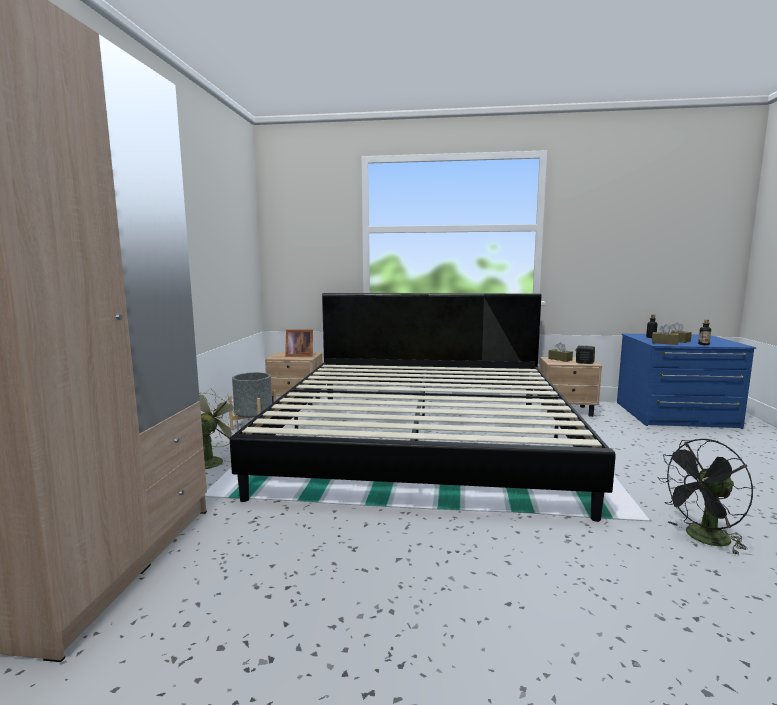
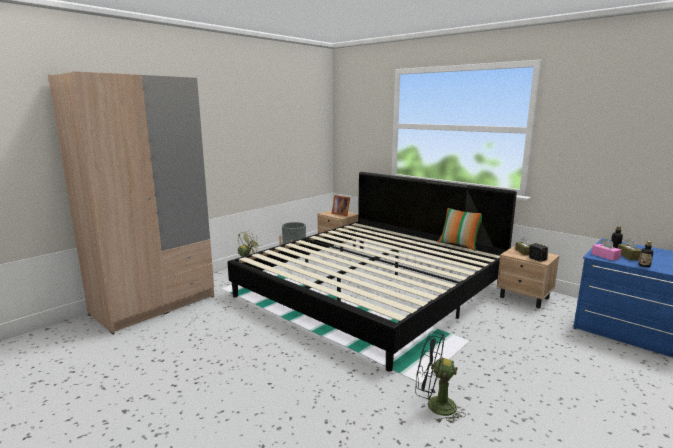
camera: 35 degrees right, 5 degrees up
(480, 366) = (459, 245): none -> pillow
(664, 343) = (605, 256): brown tissue box -> pink tissue box

